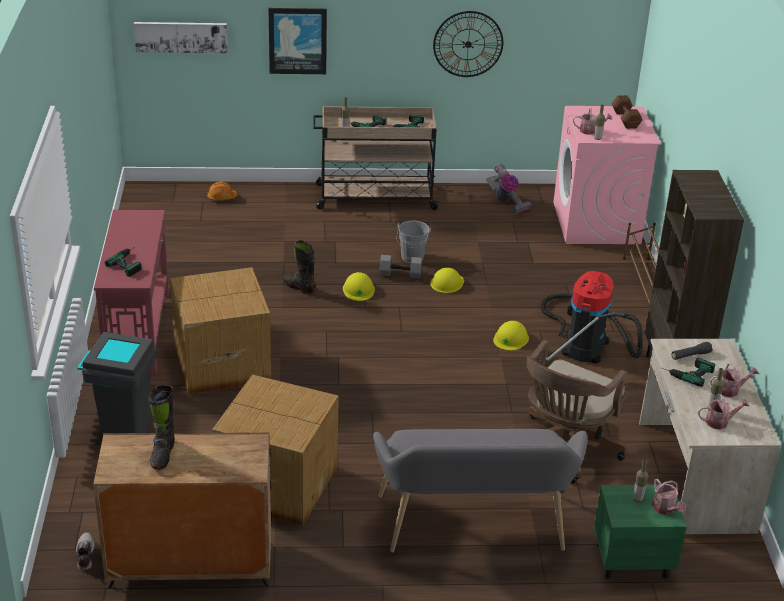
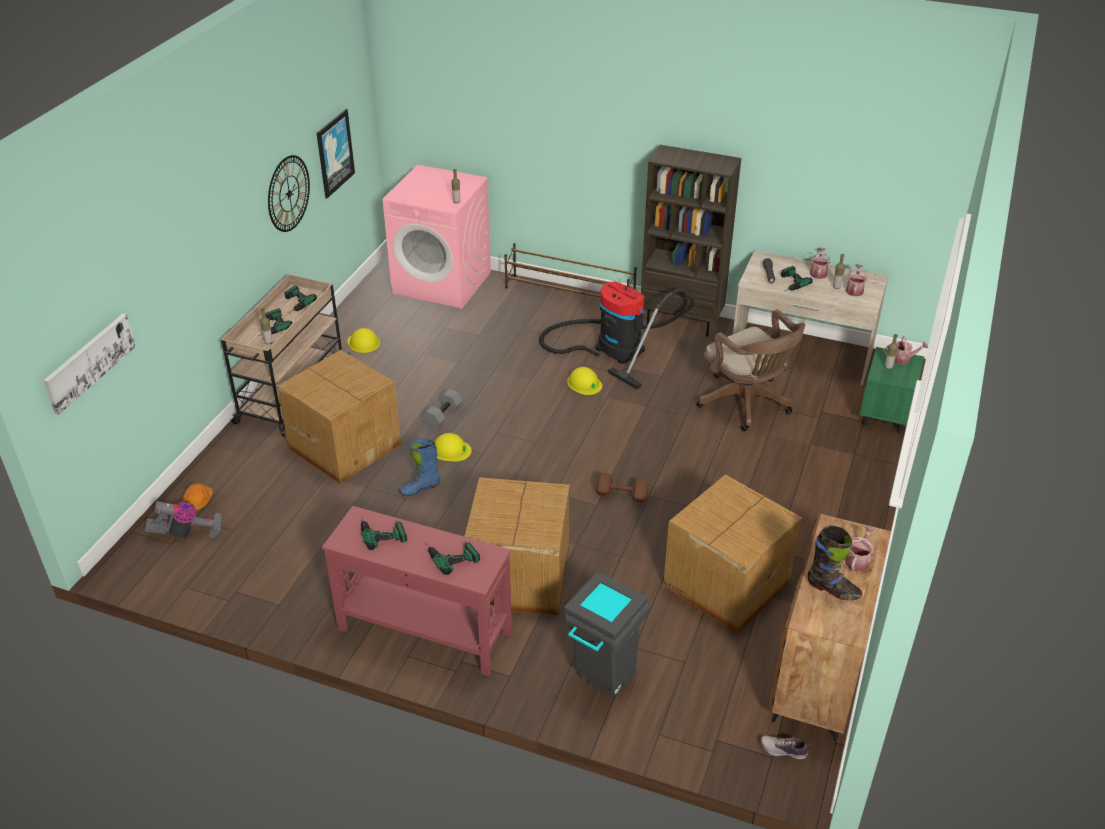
camera: 65 degrees left, 5 degrees up
(142, 228) = (381, 531): none -> power drill
(297, 40) = (180, 286): picture -> picture (334, 153)
(299, 287) = (420, 488): black boot -> blue boot
(328, 238) = (345, 445): none -> cardboard box
(411, 258) = (421, 401): grey bucket -> none
(447, 283) = (476, 392): yellow hard hat -> yellow hard hat (363, 342)
(473, 528) = (825, 482): grey bench -> none
(506, 202) = (368, 317): vacuum cleaner -> vacuum cleaner (187, 533)
(590, 131) = (440, 201): watering can -> watering can (858, 560)
(625, 119) = (433, 179): brown dumbbell -> brown dumbbell (620, 494)

